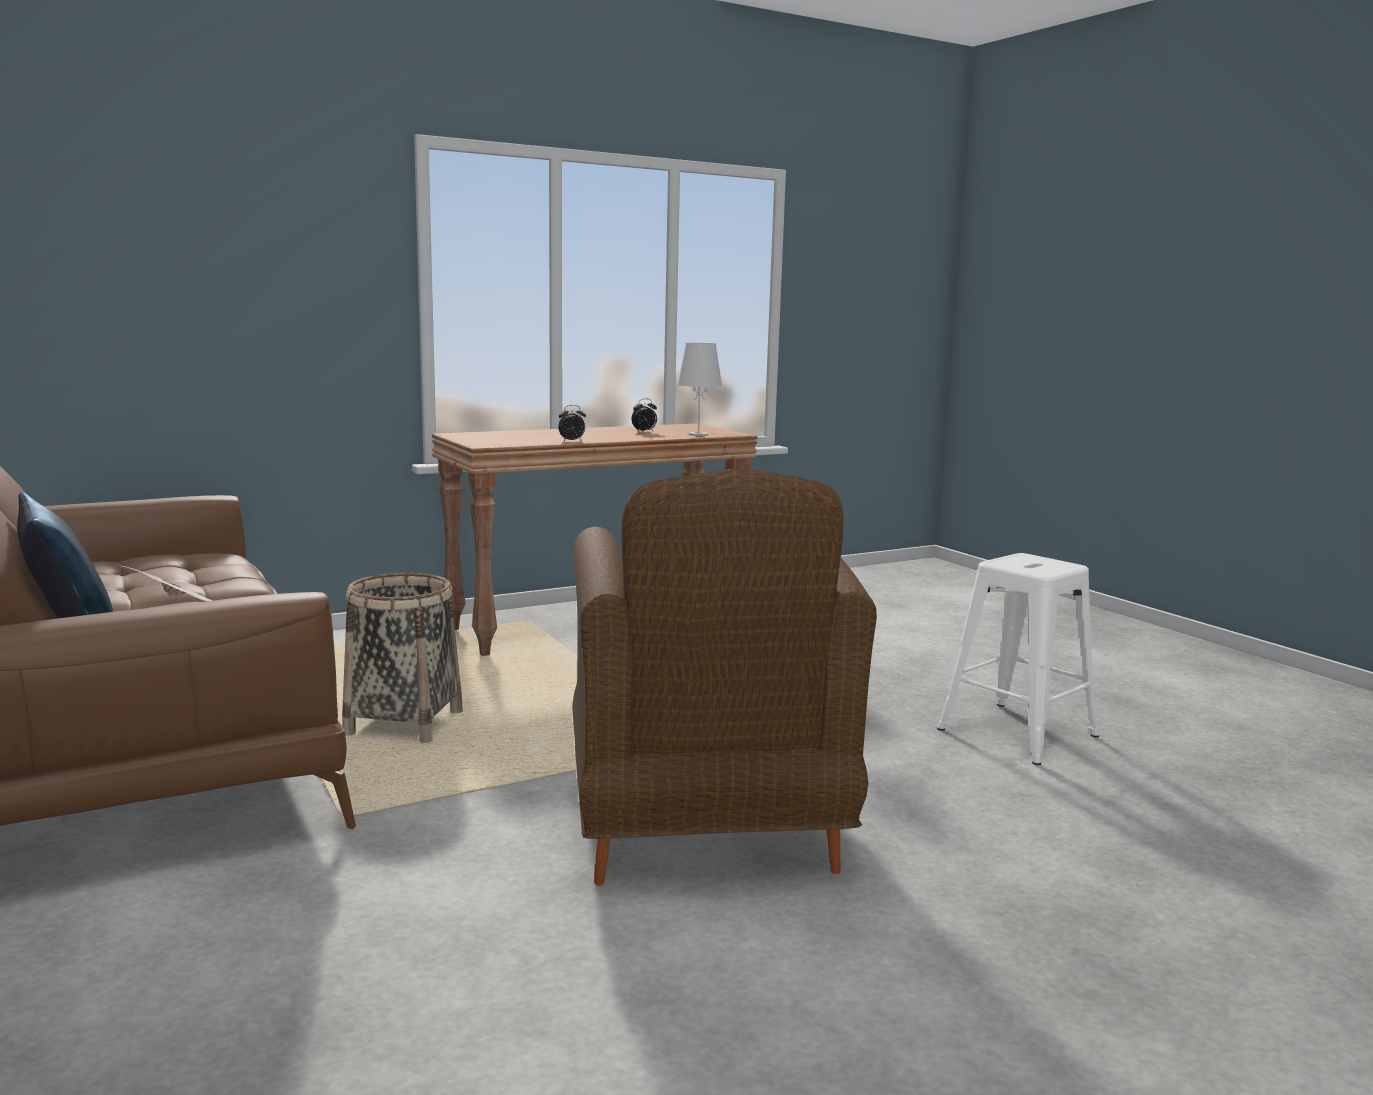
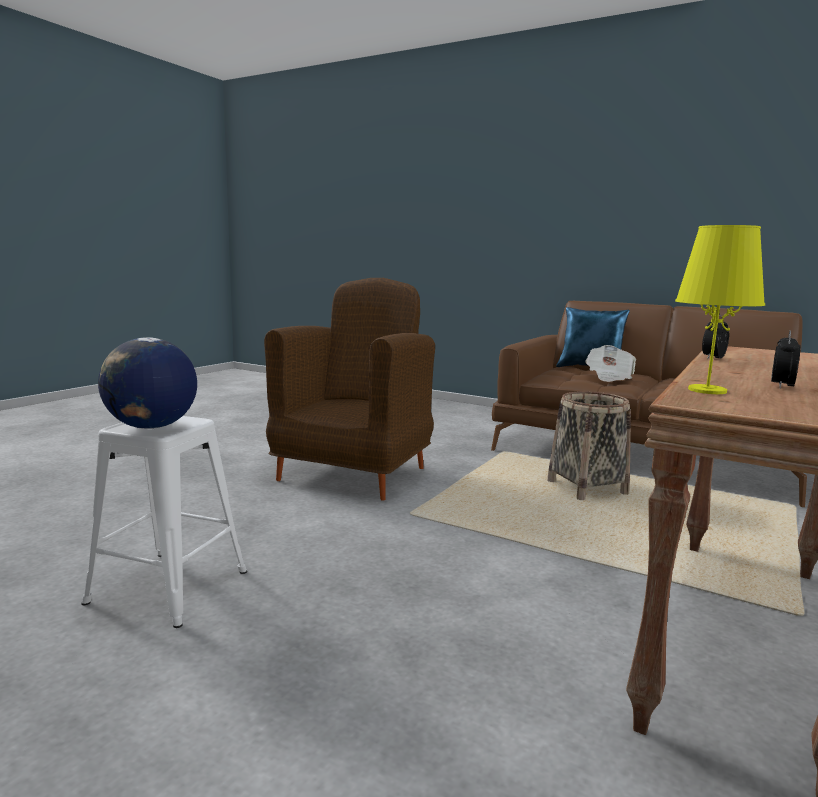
camera: 150 degrees right, 0 degrees up
(698, 434) = (706, 390): white table lamp -> yellow table lamp
(704, 833) = (354, 473): brown armchair -> brown armchair turned 60 degrees clockwise
(1038, 561) = (151, 427): none -> globe

